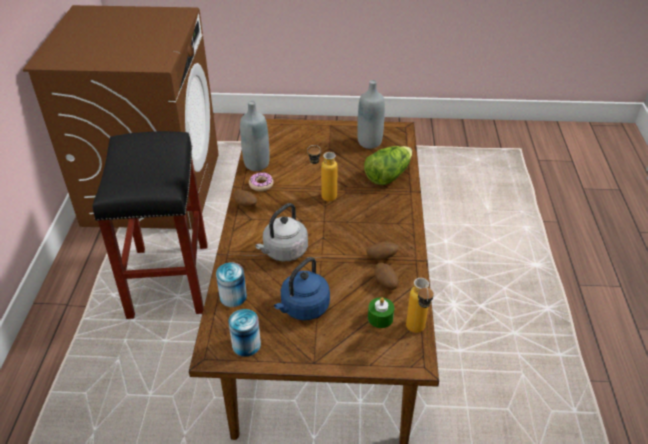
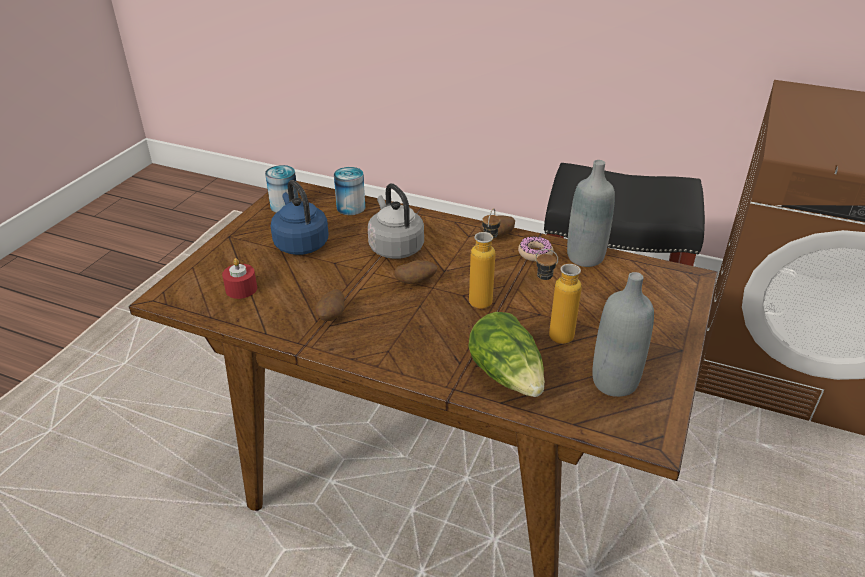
camera: 110 degrees right, 5 degrees down
(380, 318) = (241, 289): green candle -> red candle
(385, 283) = (287, 307): potato -> potato (416, 282)
(417, 333) = (197, 308): bottle -> bottle (550, 335)

